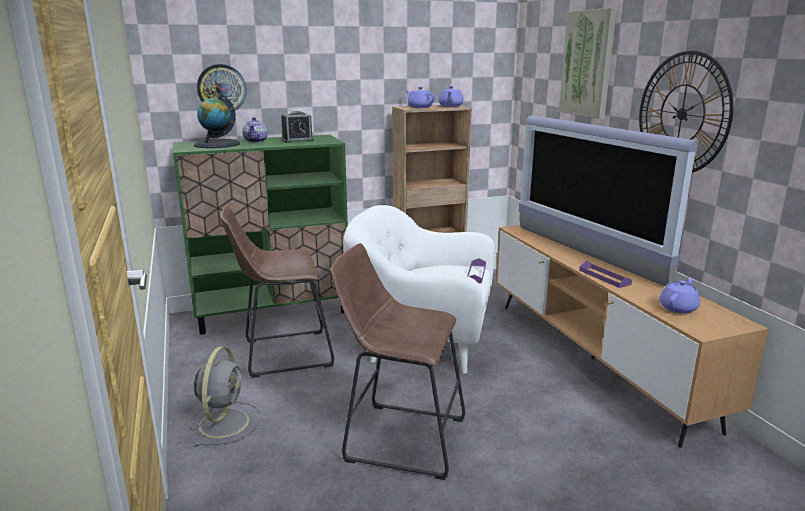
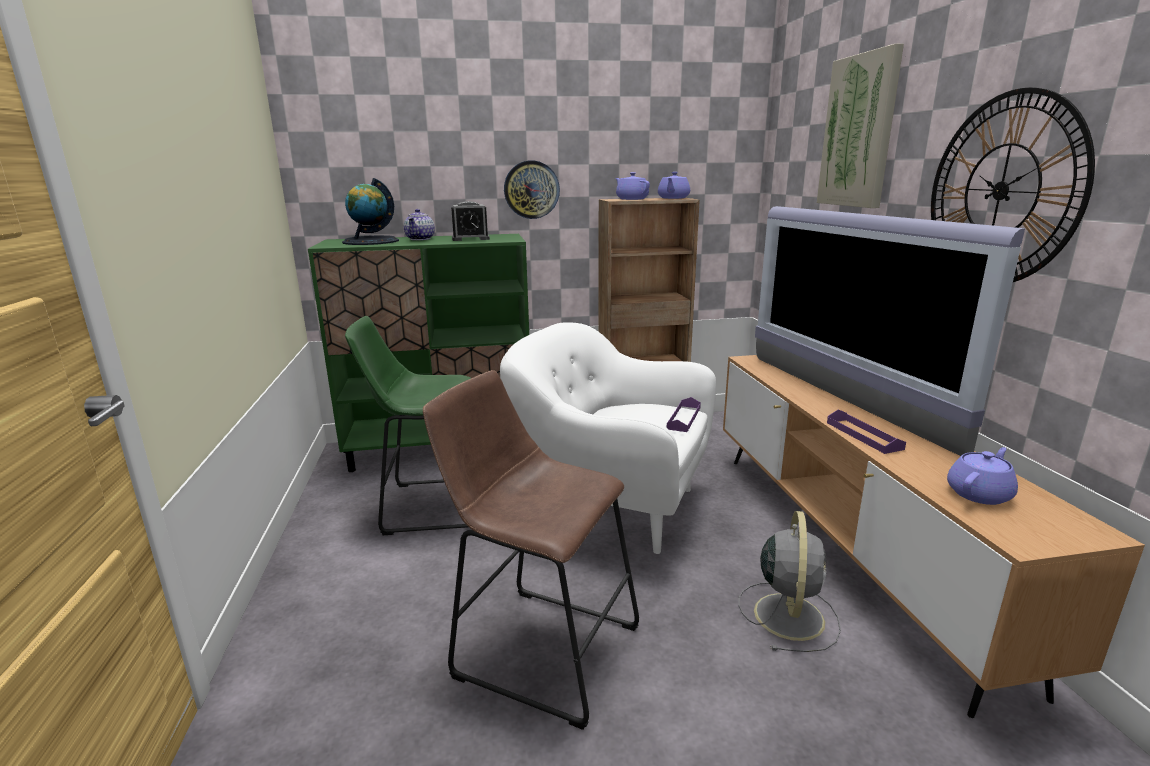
camera: 10 degrees right, 0 degrees up
(221, 88) = (384, 174): wall clock -> wall clock (531, 189)
(225, 422) = (324, 596): grey fan -> grey fan (788, 614)
(282, 354) = (432, 505): brown stool -> green stool

